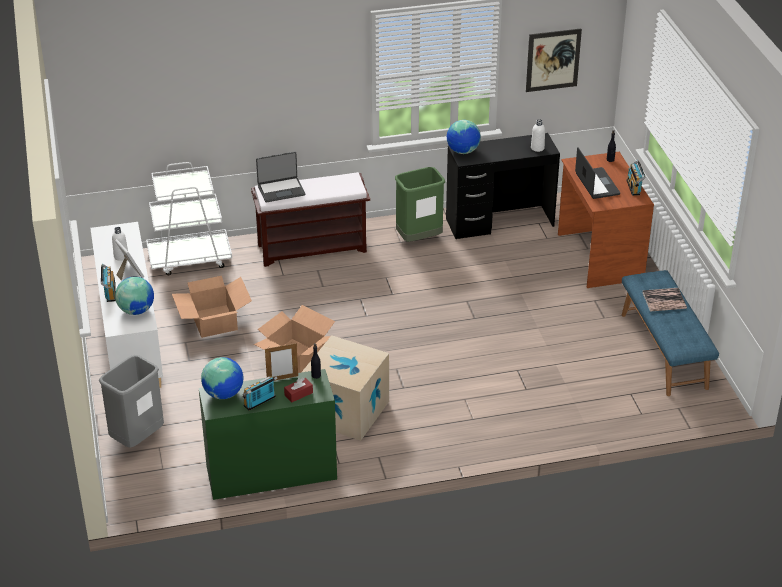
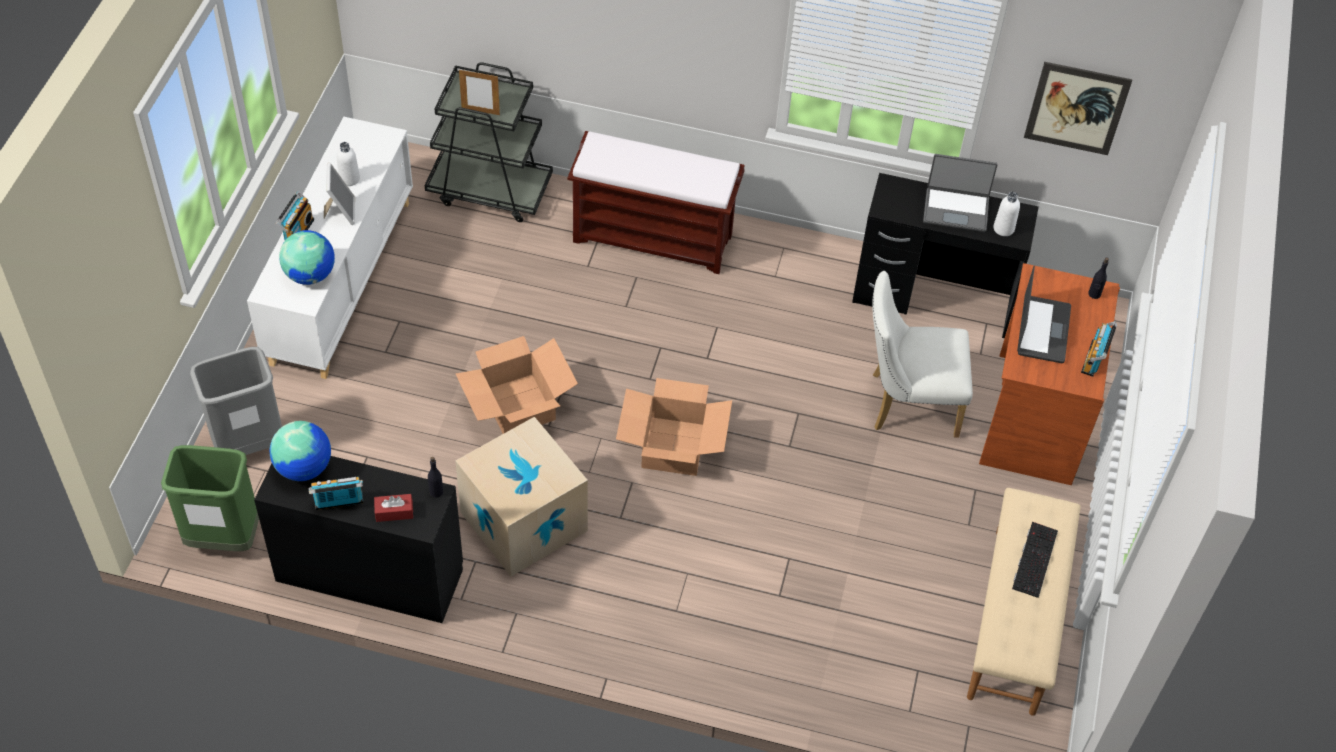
camera: 25 degrees right, 15 degrees up
(190, 258) = (490, 190): white cart -> black cart
(213, 321) = (454, 303): cardboard box -> cardboard box (672, 446)
(271, 473) = (369, 575): green desk -> black desk
(281, 190) = (617, 153): laptop -> laptop (956, 209)
(282, 378) = (391, 477): picture frame -> picture frame (480, 111)
(419, 239) = (802, 282): green trash can -> green trash can (223, 538)
(463, 151) = (893, 192): globe -> none
(524, 275) = (906, 403): none -> white chair
(664, 300) = (1034, 558): book -> keyboard
(664, 350) = (1016, 620): blue bench -> beige bench

